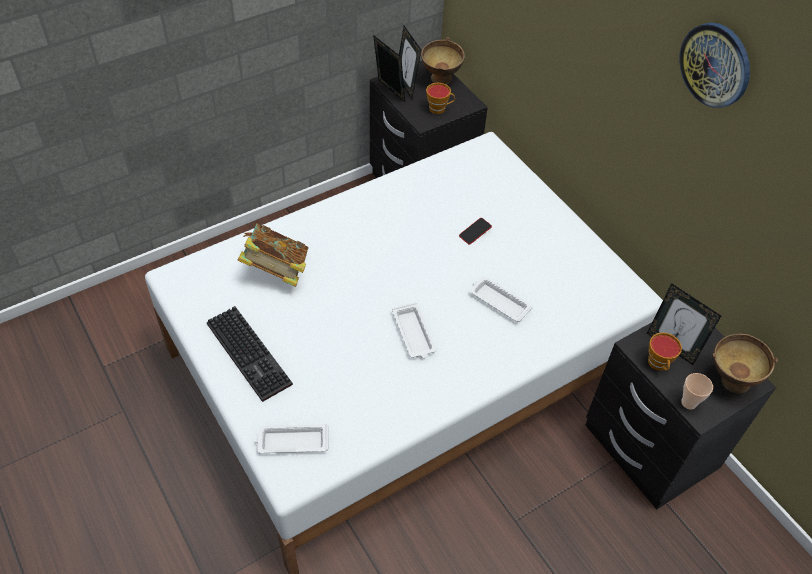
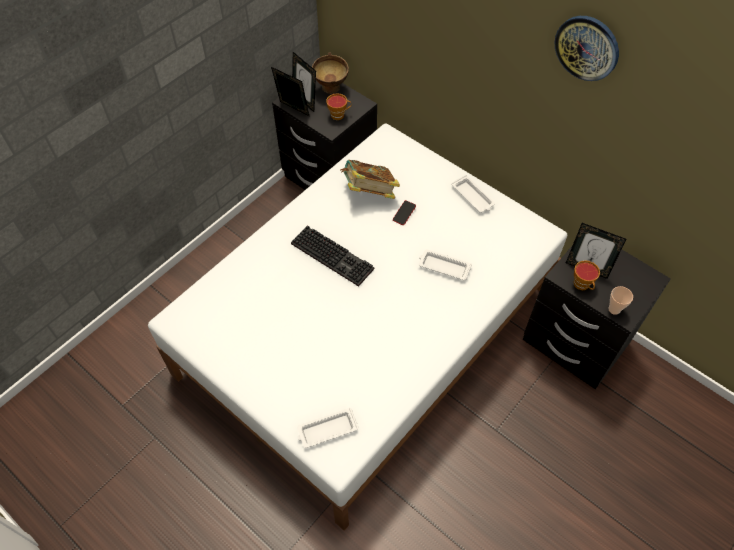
camera: 15 degrees left, 5 degrees up
(251, 354) = (265, 367): keyboard -> keyboard (334, 256)
(276, 271) = (257, 290): book -> book (369, 192)
(414, 334) = (388, 312): white tray -> white tray (473, 197)
(728, 381) = (636, 284): brown bowl -> none

